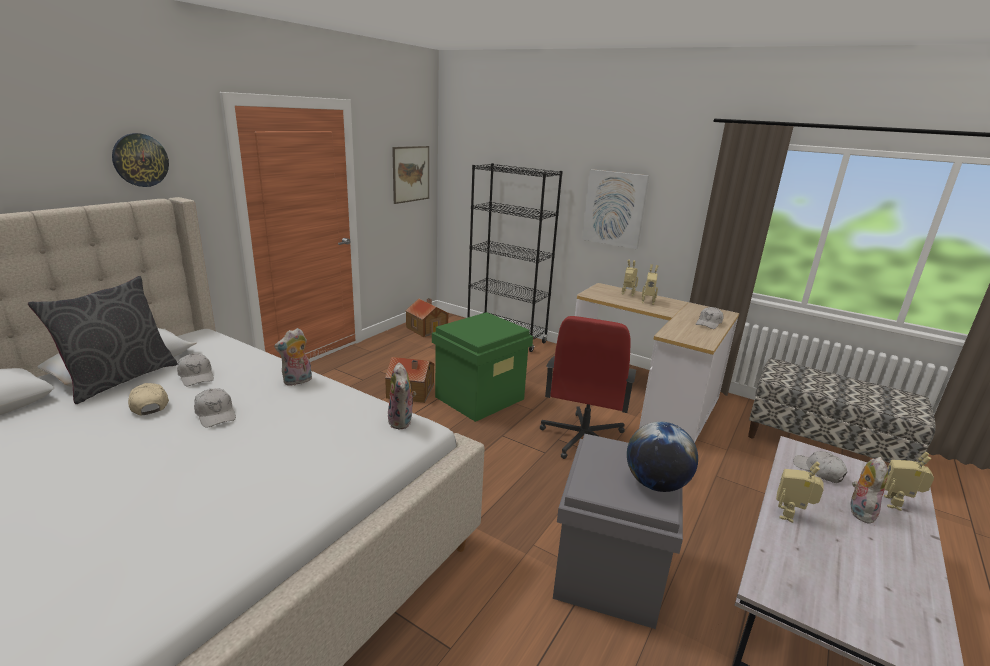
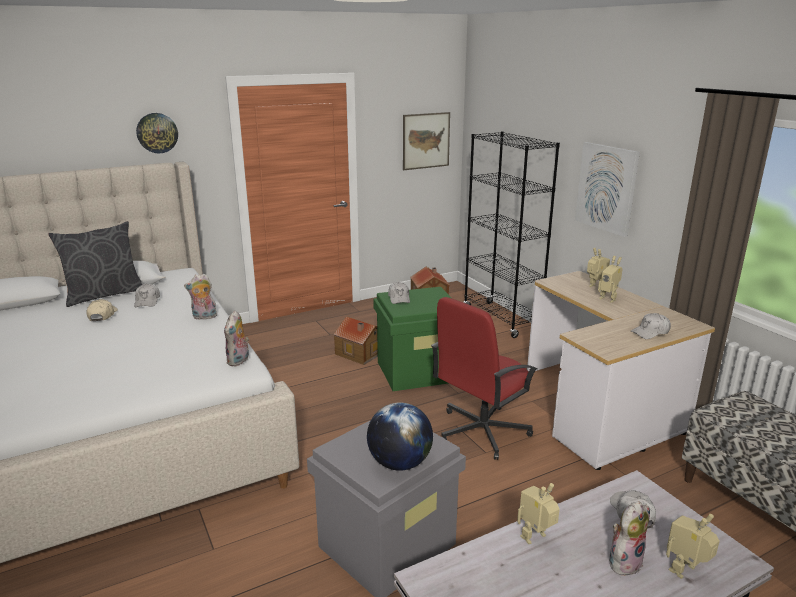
camera: 30 degrees right, 0 degrees up
(216, 414) = (131, 329): white cap -> white cap (399, 298)

